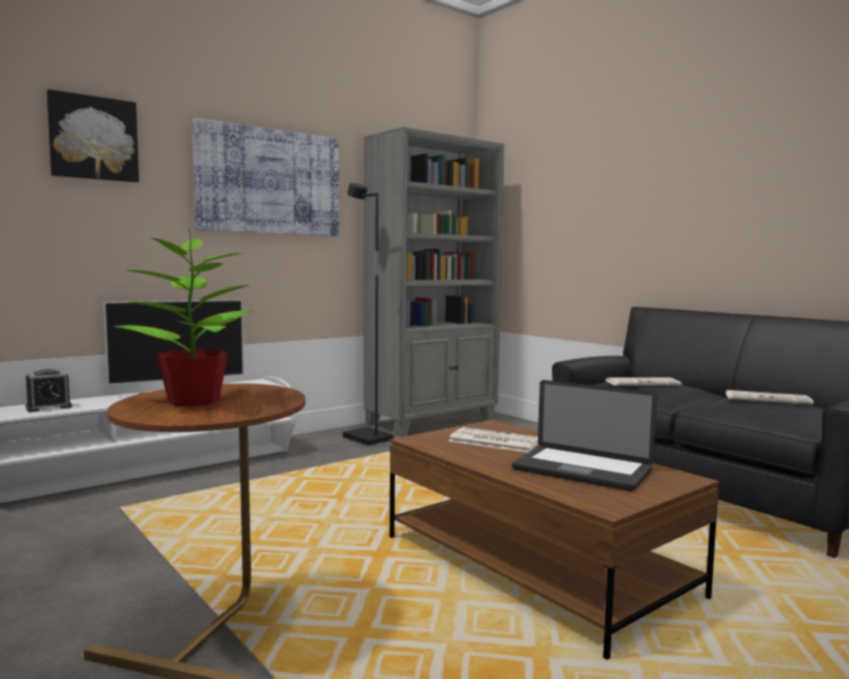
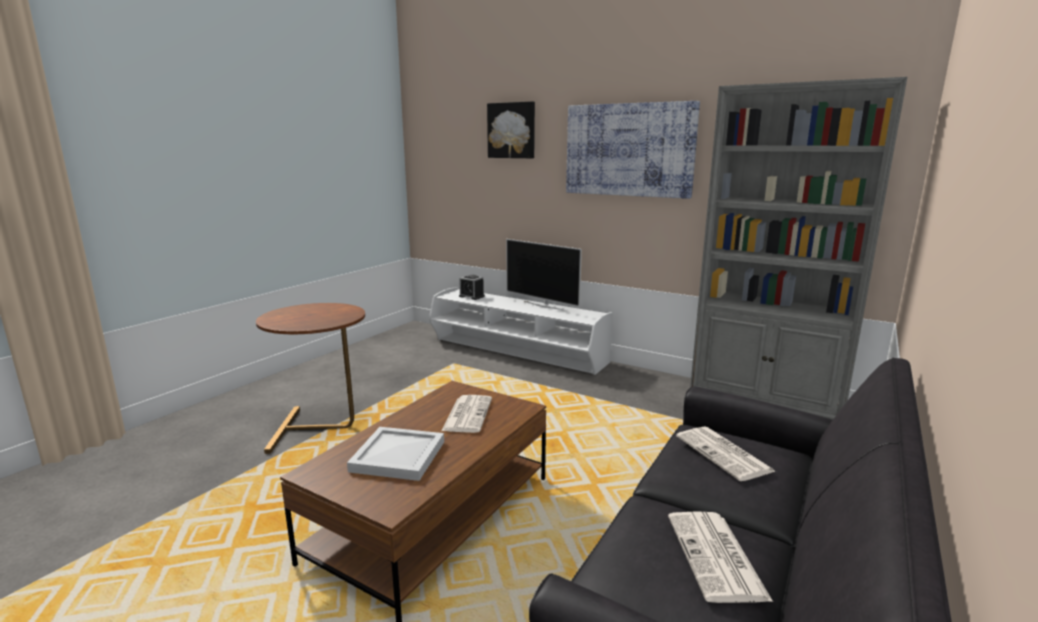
camera: 70 degrees right, 10 degrees up
(192, 401) = (308, 313): potted plant -> none
(366, 439) = (664, 393): black floor lamp -> none
(581, 470) = (399, 457): laptop -> white tray

